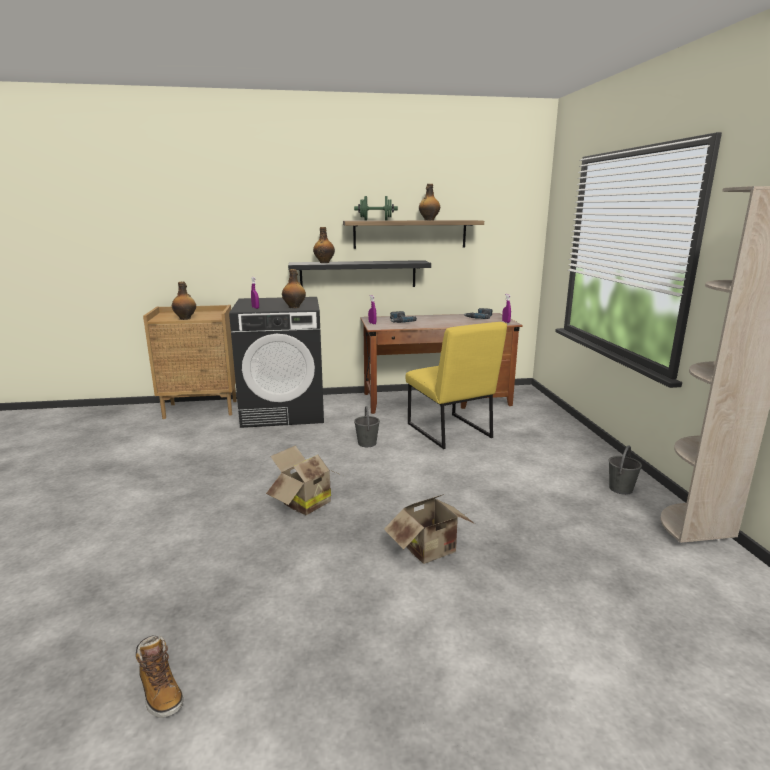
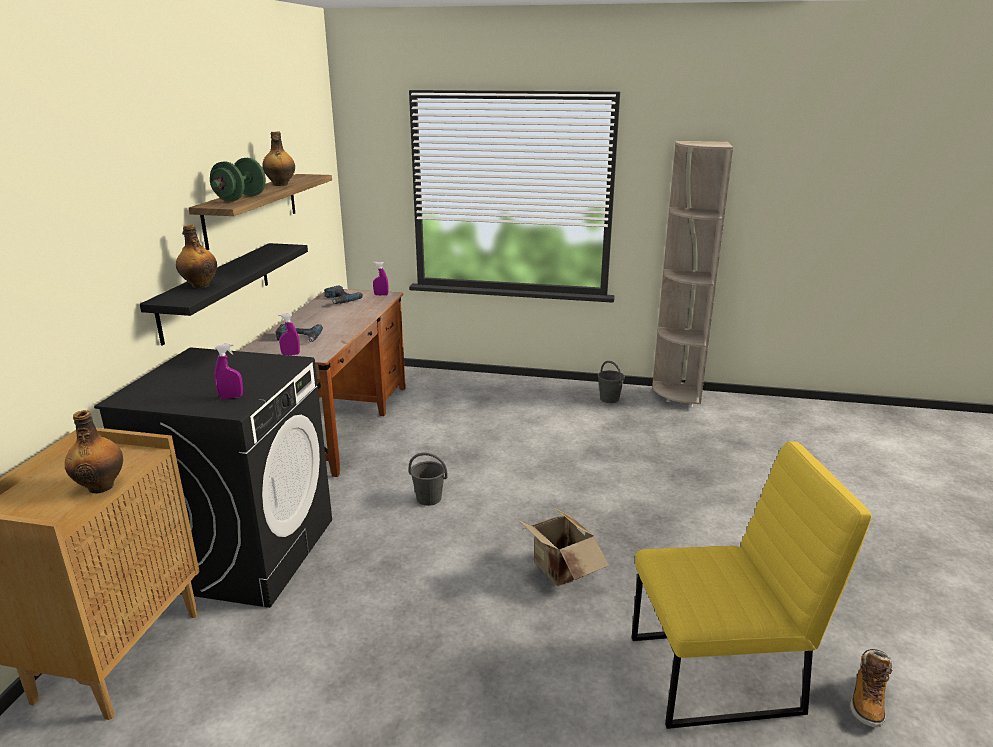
camera: 70 degrees left, 5 degrees up
(160, 692) = (867, 701): boot -> boot turned 135 degrees clockwise
(294, 307) = (268, 370): bottle -> none
(432, 551) = (677, 508): cardboard box -> none
(450, 431) = (440, 439): yellow chair -> yellow chair (720, 674)

